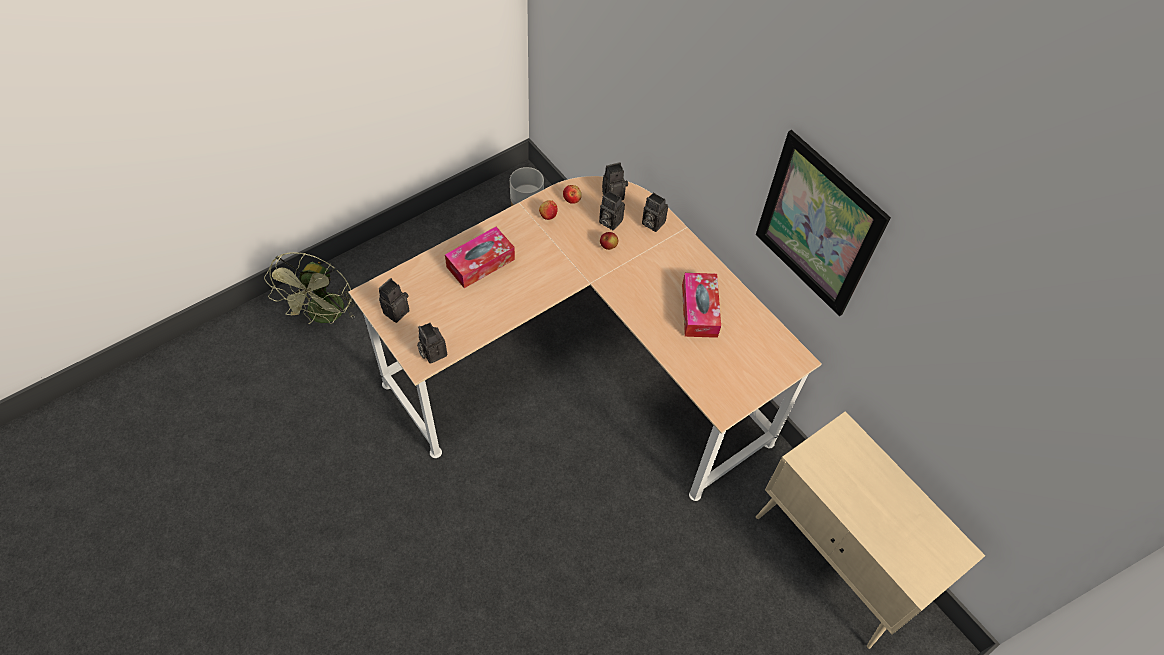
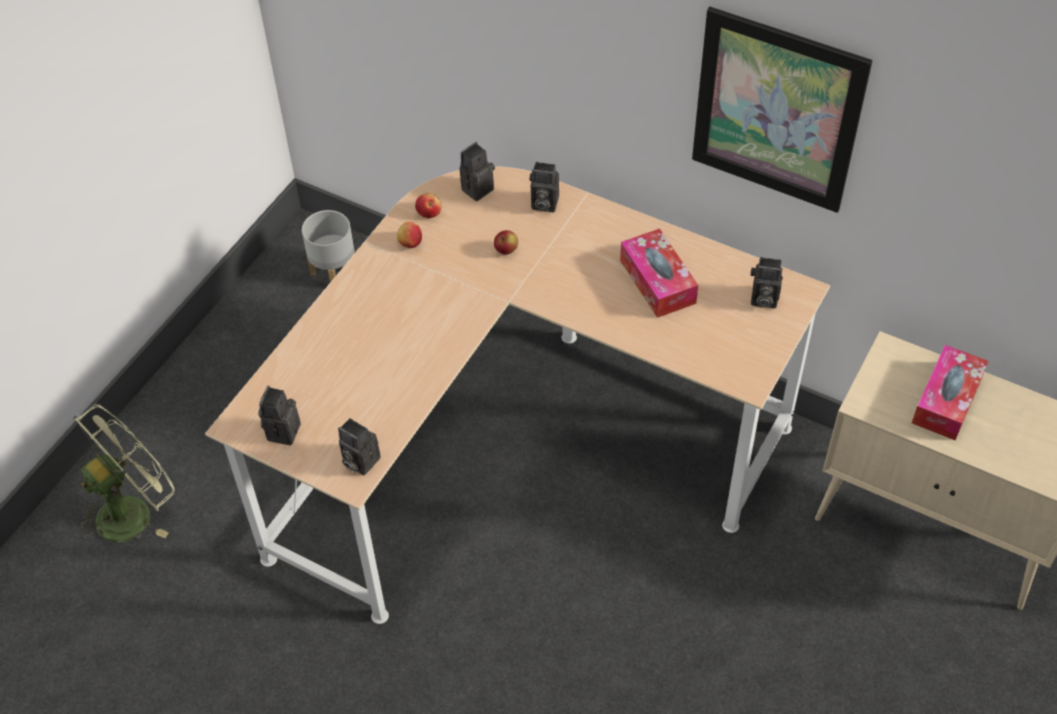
camera: 20 degrees left, 5 degrees down
(324, 316) = (133, 510): green fan -> green fan turned 120 degrees counterclockwise
(480, 263) = (358, 331): tissue box -> tissue box (947, 400)
(609, 221) = (490, 221): camera -> camera (762, 299)

